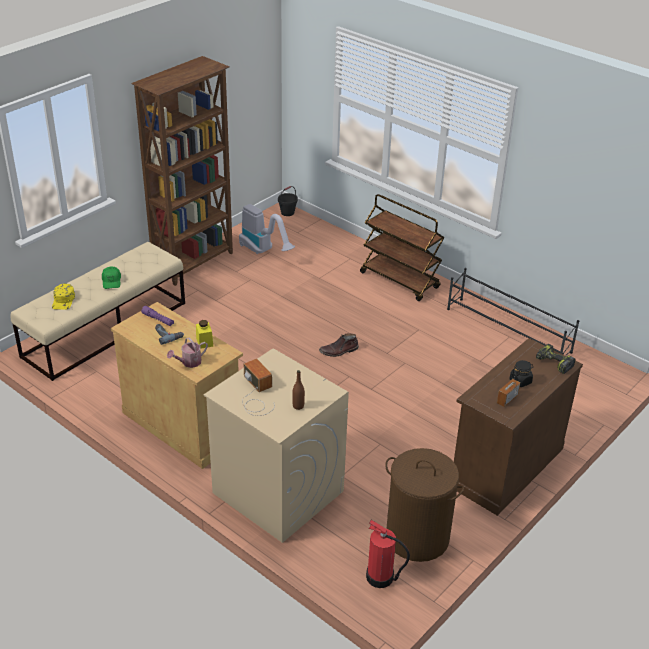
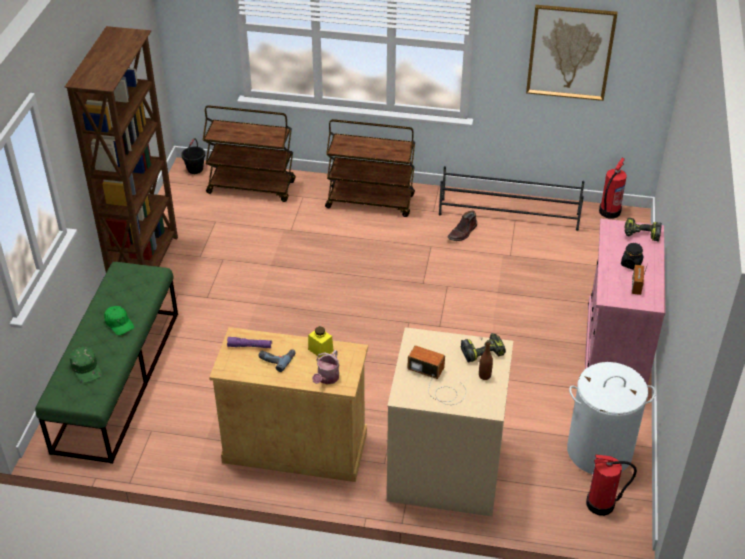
camera: 30 degrees left, 5 degrees up
(63, 300) = (86, 368): yellow cap -> green cap
(106, 329) = (117, 379): beige bench -> green bench
(264, 251) = (209, 222): vacuum cleaner -> none
(315, 389) = (482, 351): none -> power drill
(318, 239) = (252, 187): none -> brown cart
(339, 351) = (377, 300): brown boot -> brown boot (462, 232)
(417, 537) = (599, 451): brown laundry basket -> white laundry basket
(506, 466) = (614, 348): brown cabinet -> pink cabinet
(587, 190) = (570, 52): none -> picture
(602, 361) = (609, 212): none -> fire extinguisher

